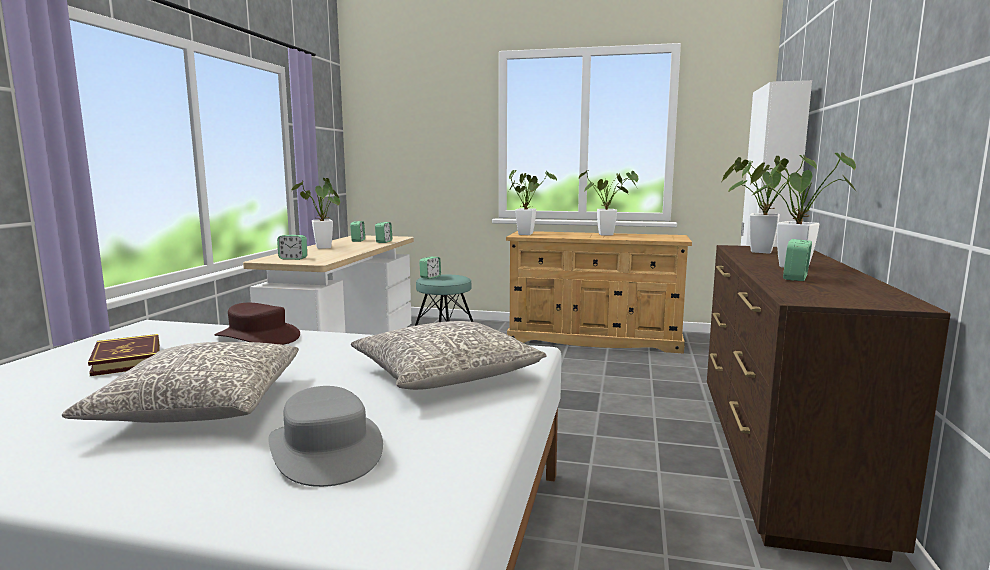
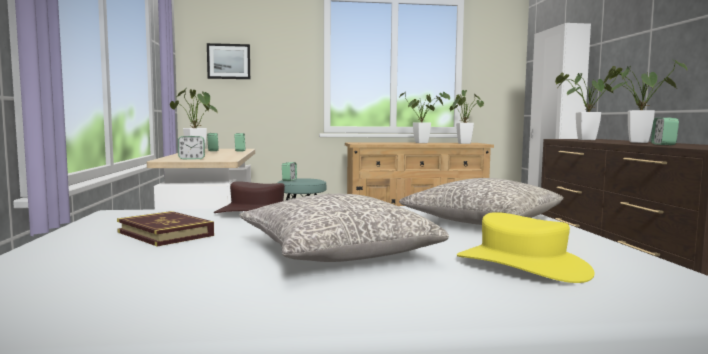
camera: 20 degrees left, 5 degrees down
(326, 450) = (522, 265): grey hat -> yellow hat
(395, 137) = (228, 61): none -> picture
(526, 234) = (360, 143): potted plant -> potted plant (463, 143)

